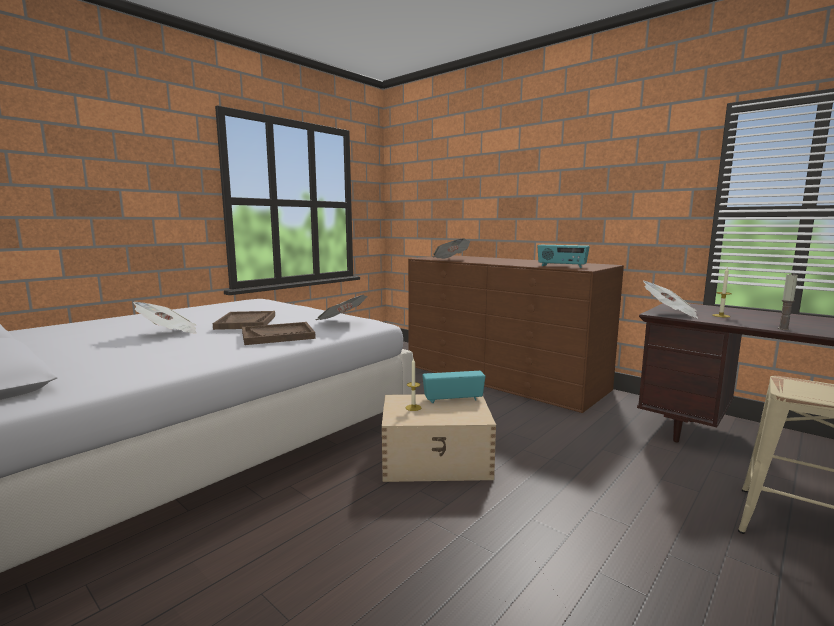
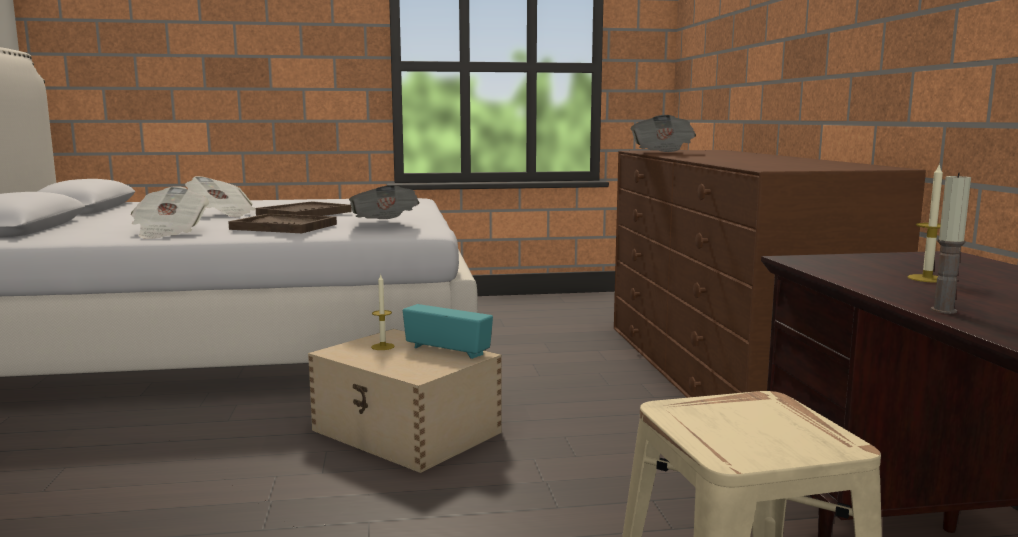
camera: 40 degrees right, 0 degrees up
(561, 266) = (764, 165): radio -> none
(669, 314) = (825, 262): newspaper -> newspaper (169, 233)

